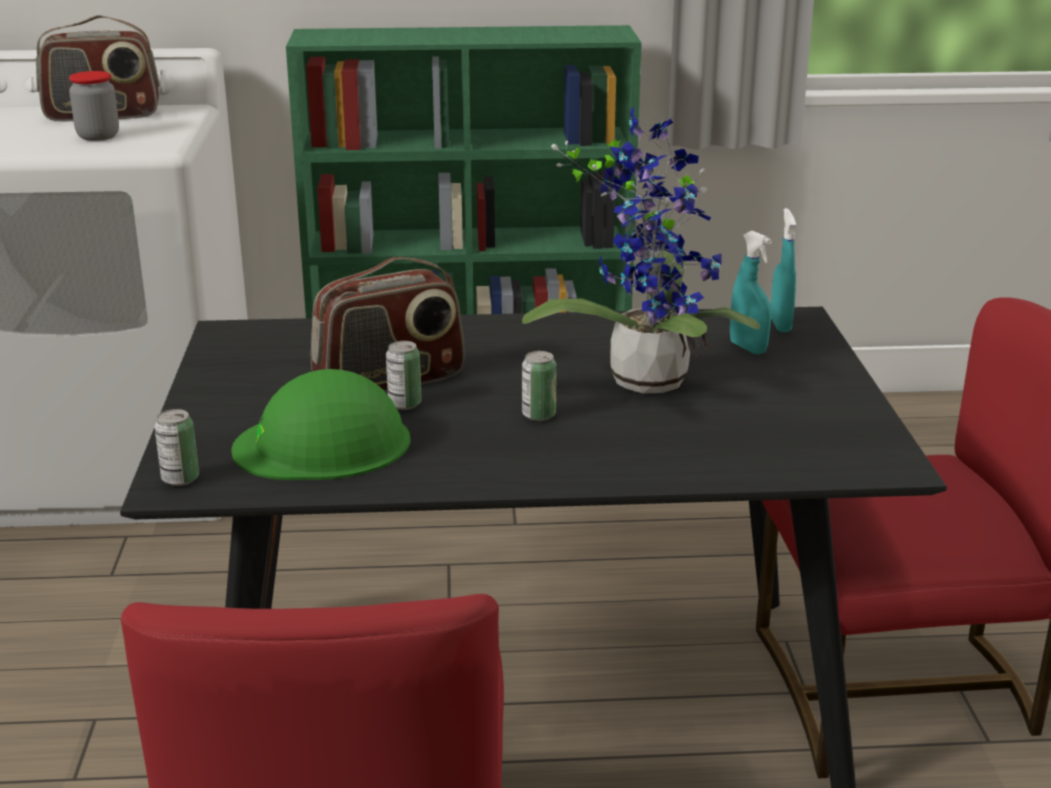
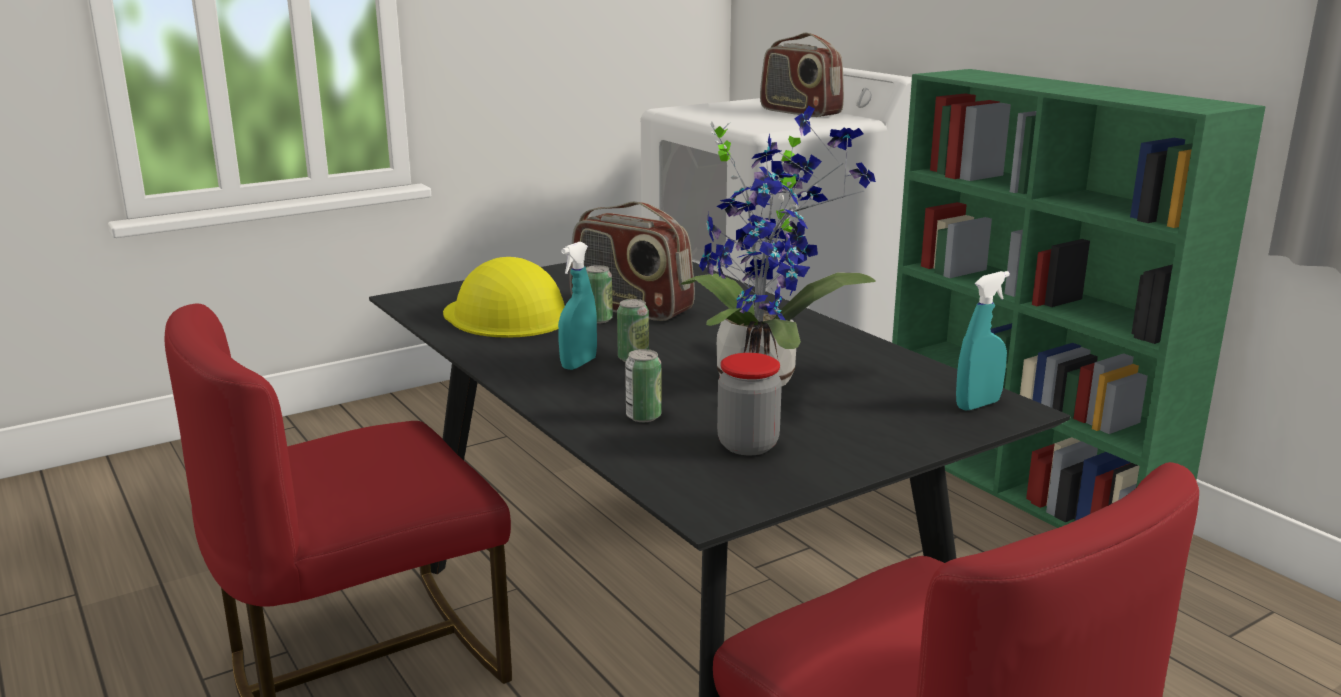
camera: 60 degrees right, 5 degrees down
(98, 136) = (755, 119): jar -> jar (748, 445)
(180, 479) = (421, 297): can -> can (643, 417)
(323, 444) = (507, 315): green hard hat -> yellow hard hat
(748, 348) = (894, 402): turquoise spray bottle -> turquoise spray bottle (578, 364)

